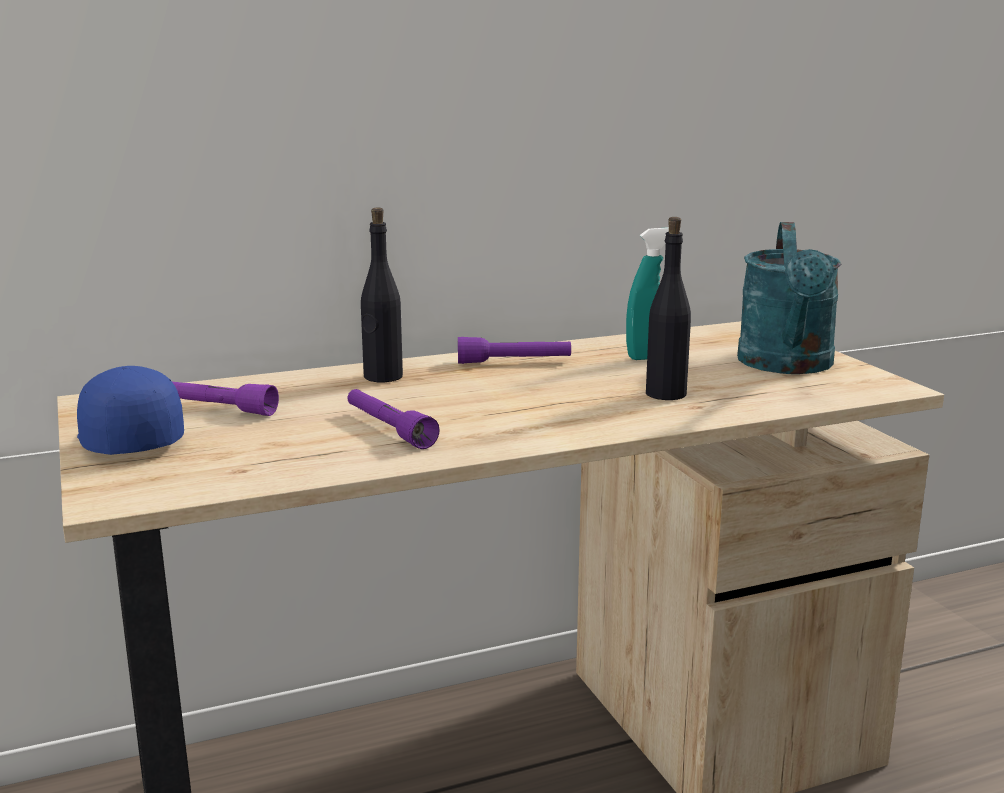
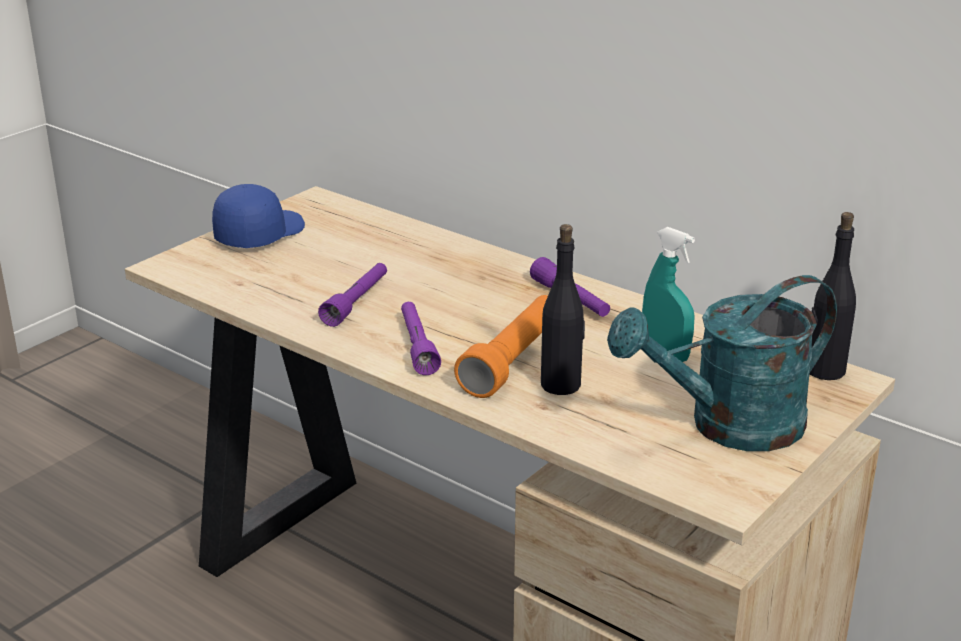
camera: 60 degrees right, 10 degrees up
(215, 408) = (339, 236): purple flashlight -> purple flashlight (417, 346)
(382, 377) = (469, 264): black bottle -> black bottle (824, 370)
(601, 399) = (513, 361): none -> orange flashlight

